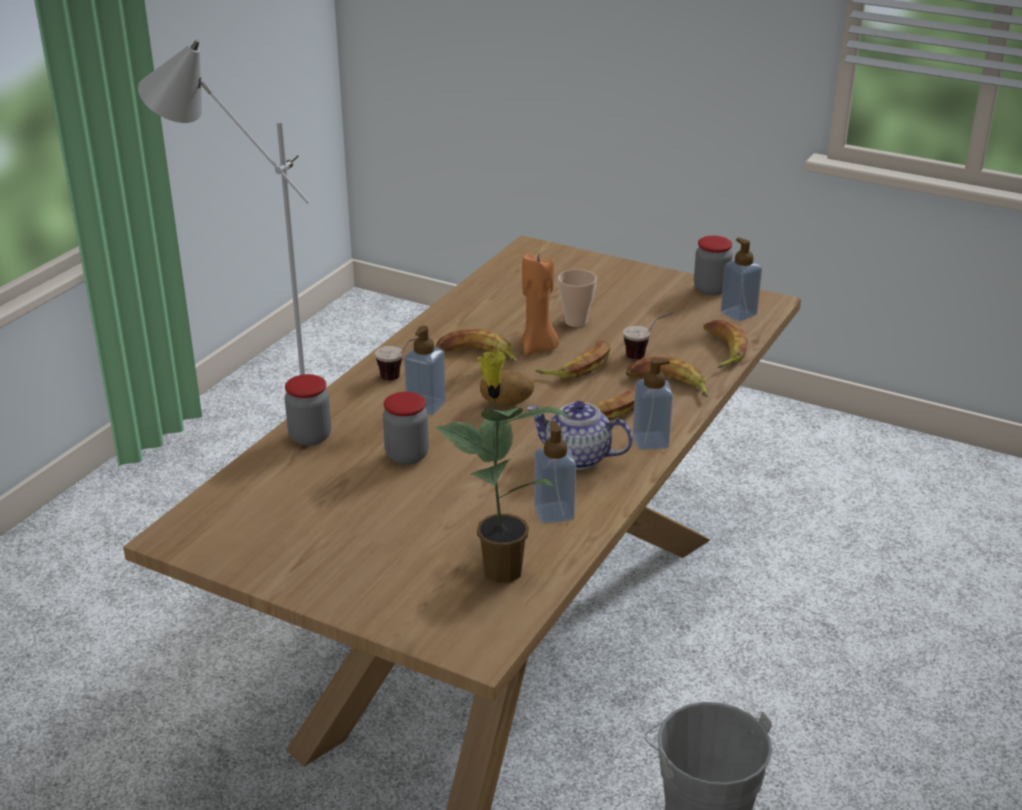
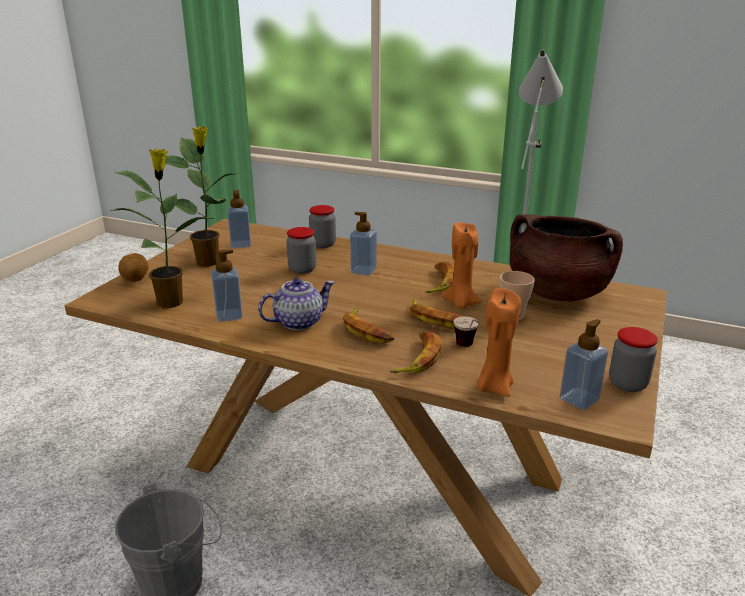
camera: 85 degrees right, 5 degrees down
(351, 545) = (209, 262): none -> potted plant
(401, 376) = (401, 262): cup -> none
(506, 404) = (370, 295): potato -> potato (135, 280)
(519, 289) = (557, 292): none -> brown cooking pot
(577, 457) = (299, 322): teapot -> teapot turned 45 degrees clockwise
(650, 441) = (322, 350): soap dispenser -> soap dispenser (241, 244)
(721, 349) = (494, 387): banana -> orange candle

